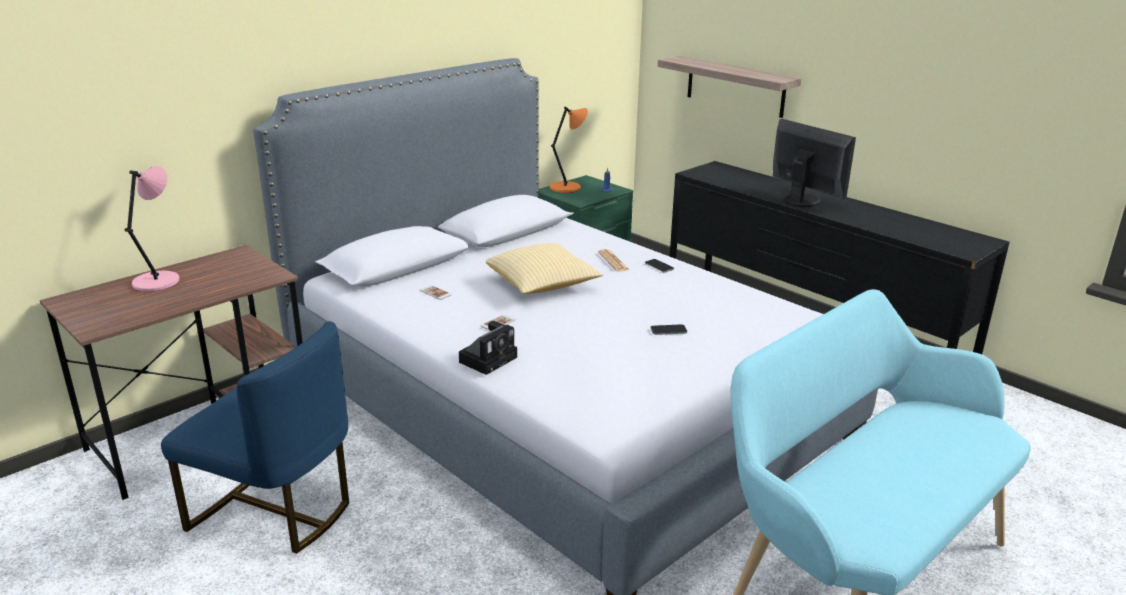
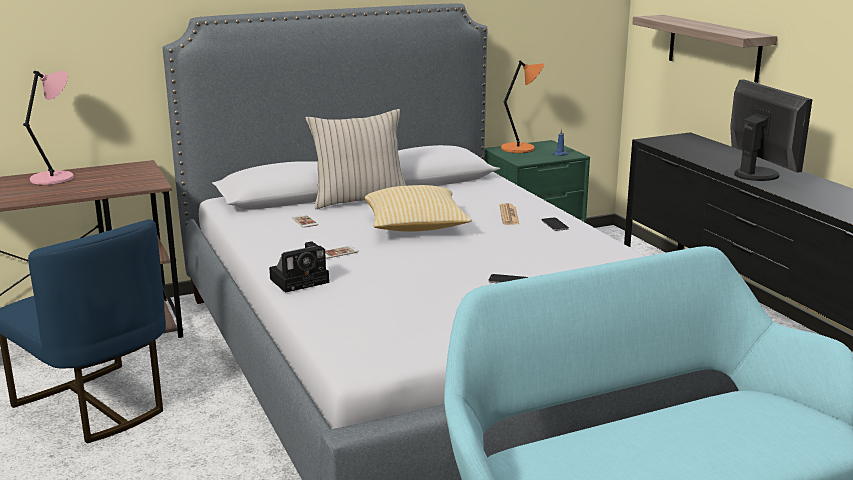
camera: 20 degrees right, 5 degrees down
(466, 262) = (359, 200): none -> beige pillow

